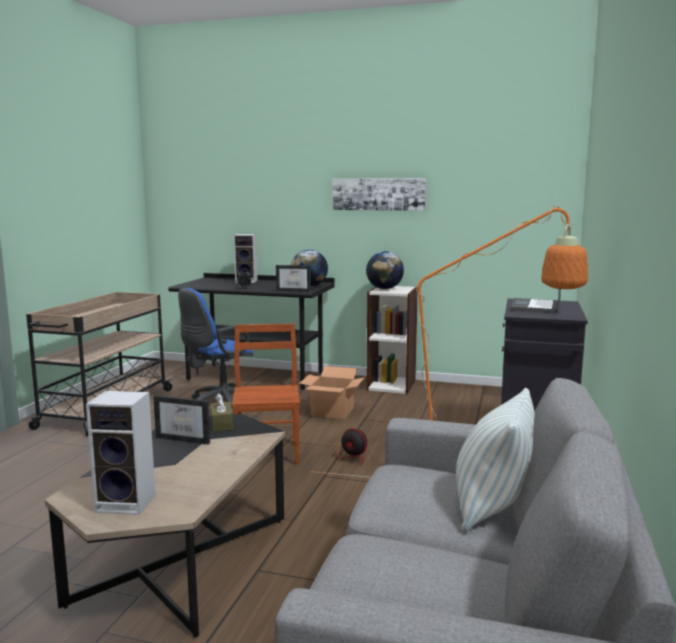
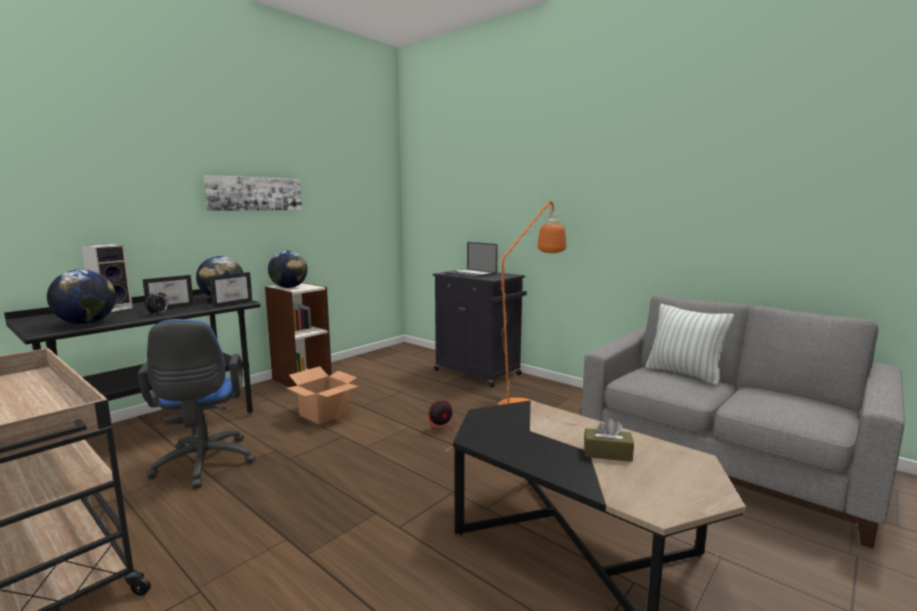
camera: 65 degrees left, 0 degrees up
(128, 503) = (677, 480): speaker -> none
(186, 438) = (522, 439): picture frame -> picture frame (170, 307)
(206, 286) = (86, 323): none -> globe
(221, 424) = (492, 420): brown tissue box -> brown tissue box (607, 453)
(268, 454) = (385, 462): brown chair -> none

